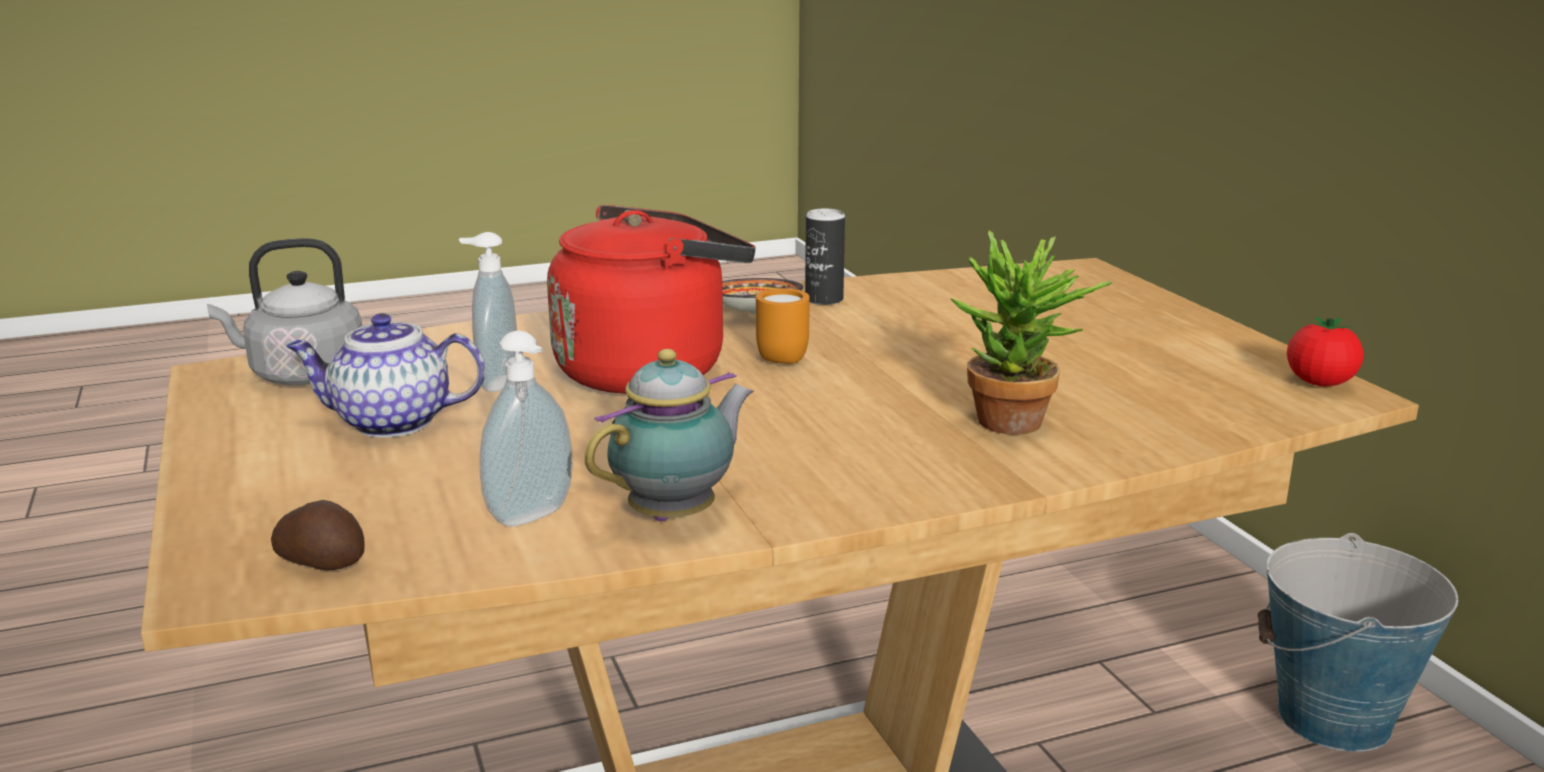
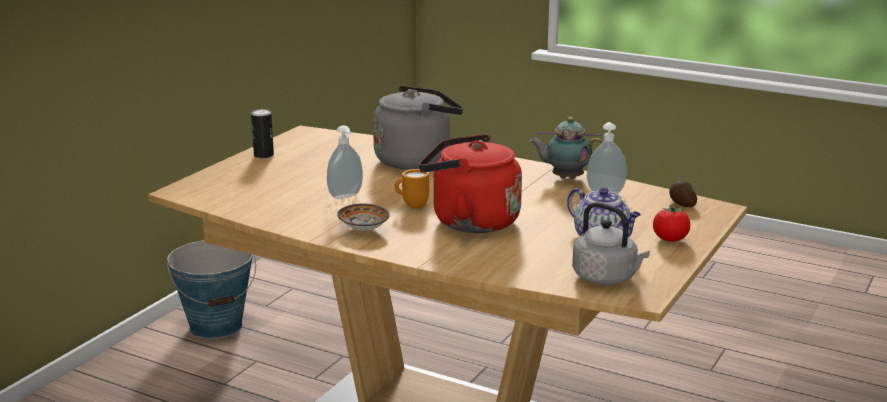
camera: 130 degrees left, 0 degrees up
(495, 383) = (536, 240): soap dispenser -> soap dispenser (346, 196)
(824, 299) = (318, 223): can -> can (263, 155)
(1018, 427) = (417, 160): potted plant -> grey kettle
(1319, 383) = (299, 136): tomato -> tomato (670, 240)

